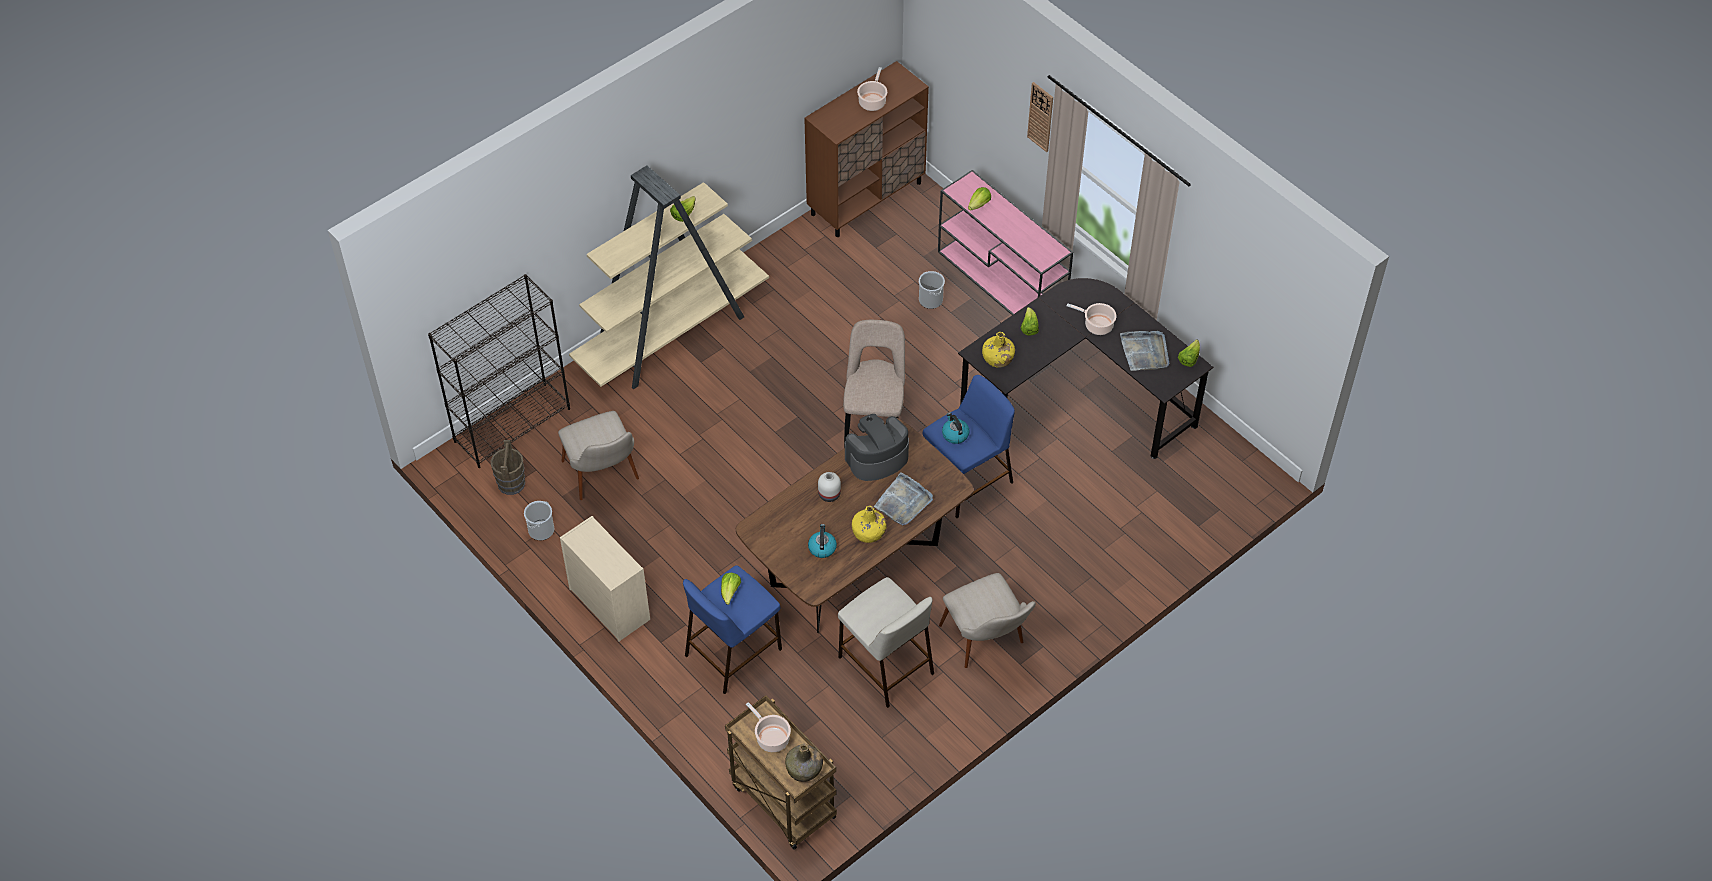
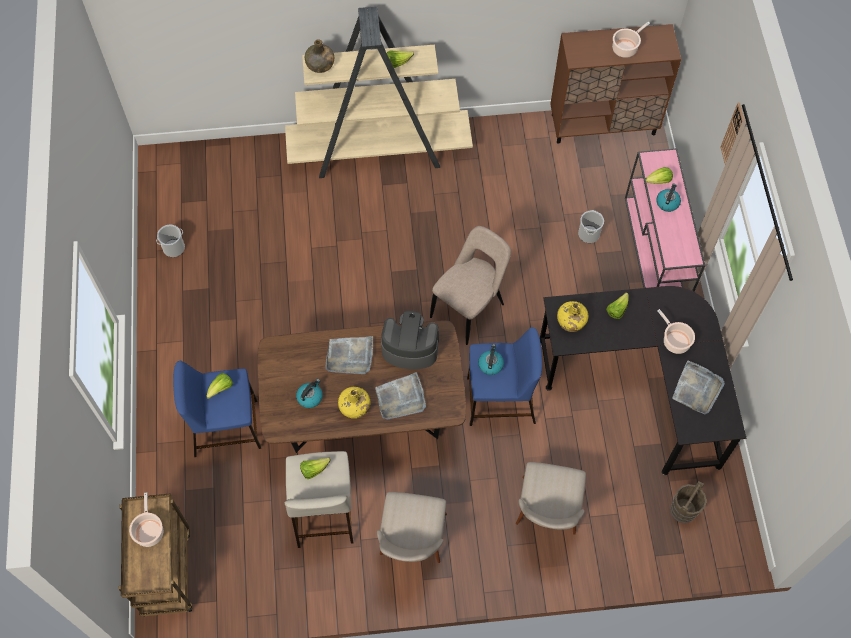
camera: 35 degrees right, 10 degrees up
(511, 483) = (182, 200): brown bucket -> brown bucket (683, 510)
(512, 424) = (218, 156): black bookcase -> none
(605, 480) = (245, 236): beige chair -> beige chair (547, 517)
(608, 603) = (173, 333): beige dresser -> none
(804, 769) = (151, 574): green bottle -> green bottle (320, 64)
(829, 495) = (350, 356): white vase -> grey tray
(1000, 218) = (667, 202): none -> kettle
(1189, 359) = (730, 418): lettuce -> lettuce (314, 469)

